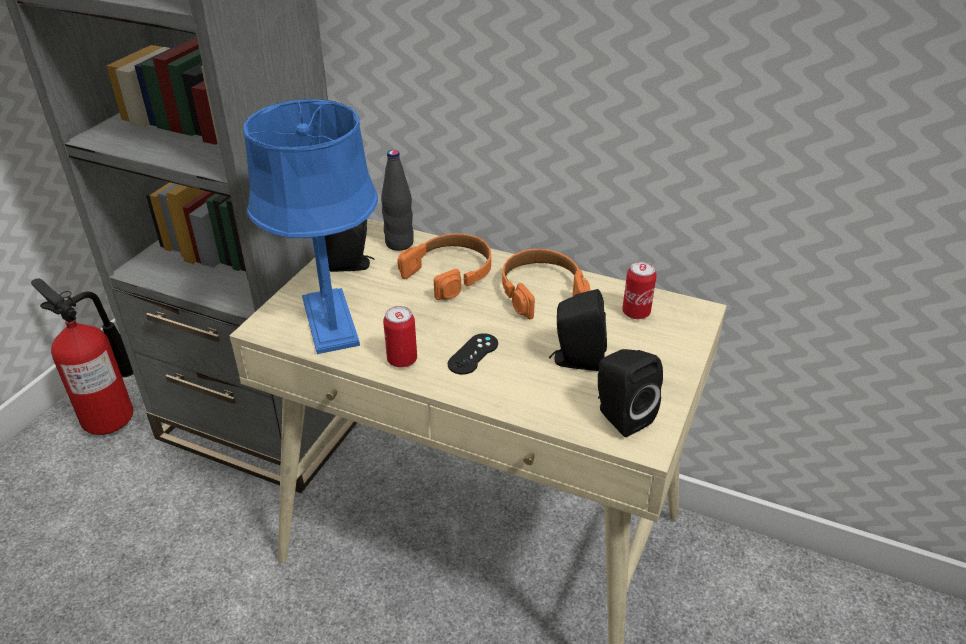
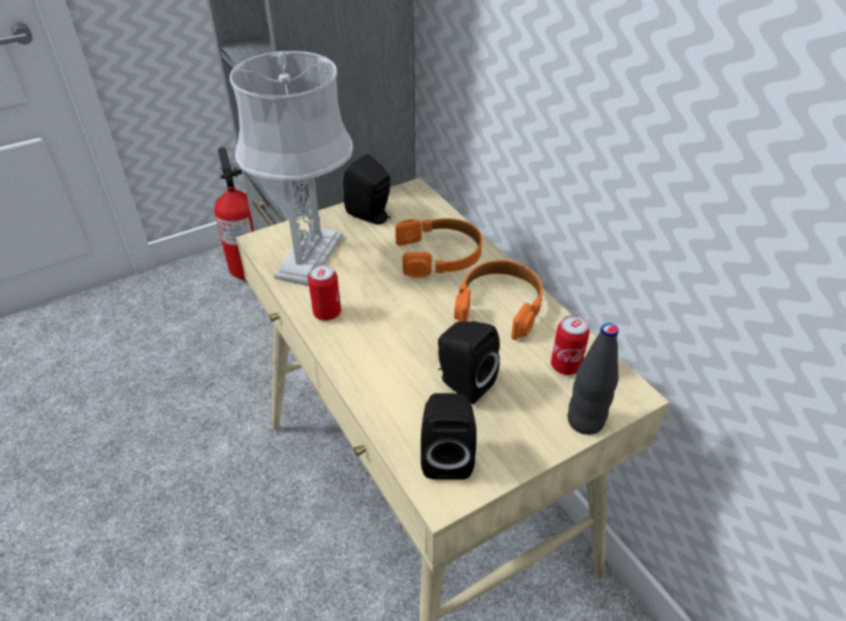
camera: 35 degrees right, 5 degrees up
(329, 321) = (310, 256): blue table lamp -> grey table lamp
(399, 244) = (426, 213): black bottle -> black bottle (585, 421)
(473, 354) = (384, 335): black game controller -> none

